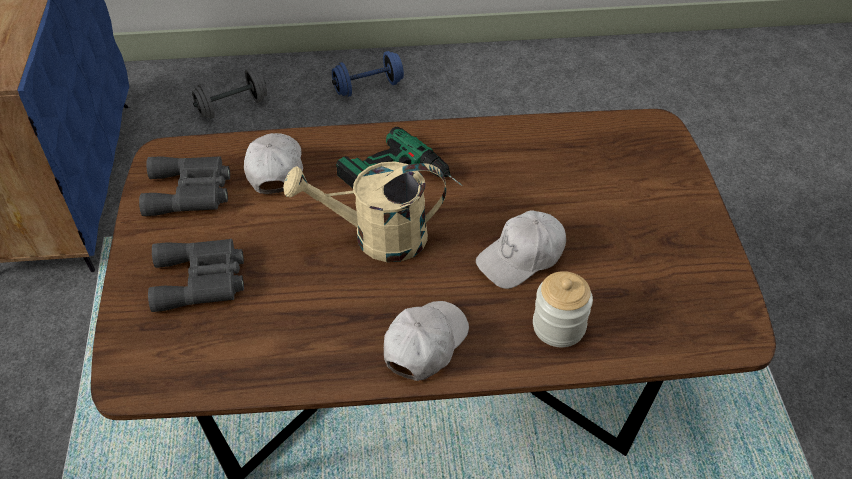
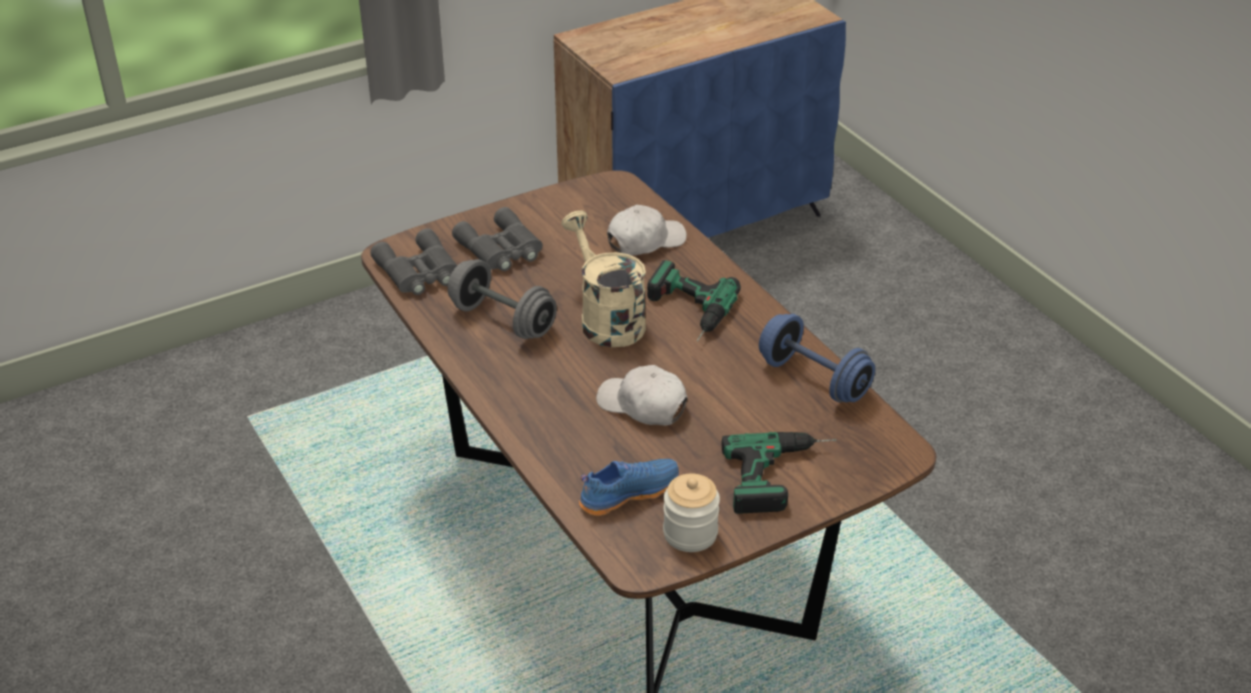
camera: 65 degrees right, 10 degrees down
(190, 192) = (586, 211): grey binoculars -> grey binoculars (418, 272)
(232, 106) = (882, 277): grey dumbbell -> grey dumbbell (503, 320)
(368, 87) = (1005, 357): blue dumbbell -> blue dumbbell (814, 379)
(424, 344) = (509, 378): white cap -> none
(558, 326) = (576, 447): jar -> jar (690, 533)
(640, 311) = (628, 493): none -> blue shoe
(658, 201) = (784, 476): none -> power drill

